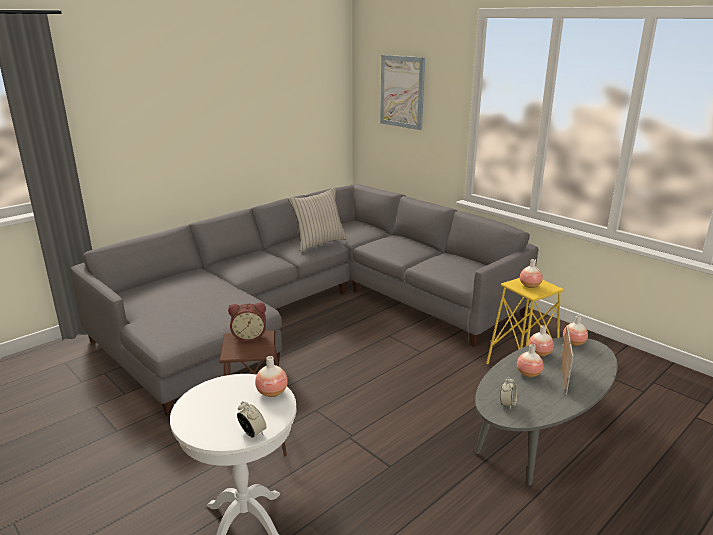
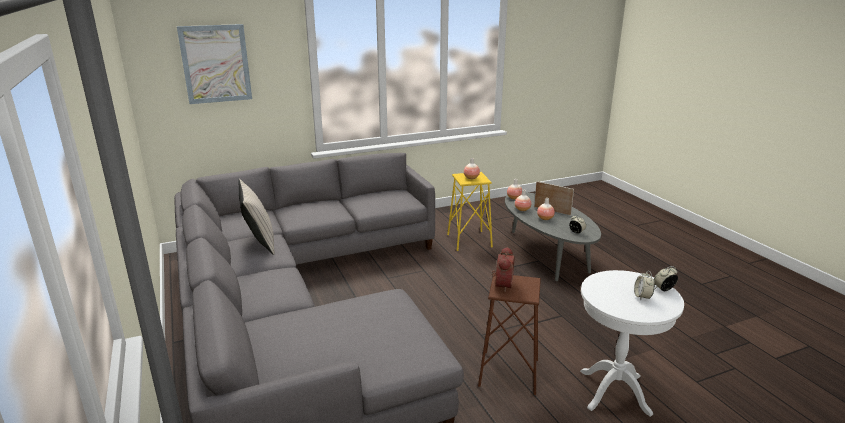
camera: 70 degrees left, 0 degrees up
(227, 416) = (642, 297): none -> alarm clock
(272, 392) = (612, 277): vase -> none

